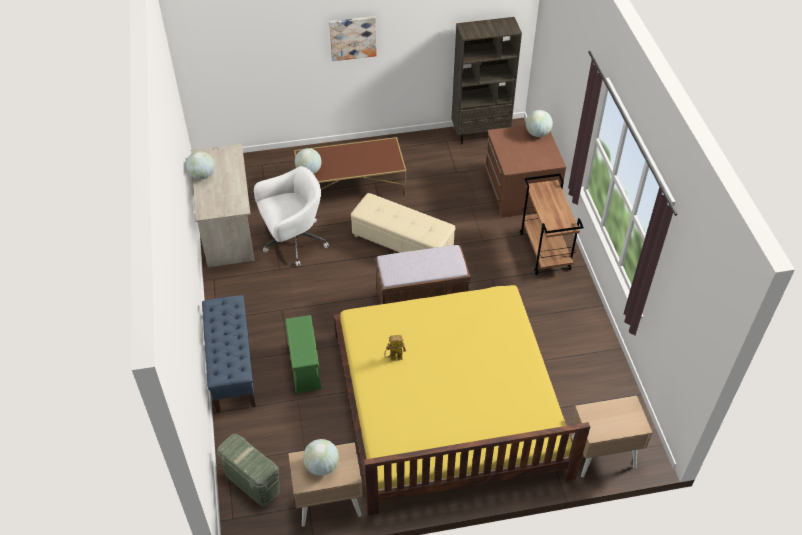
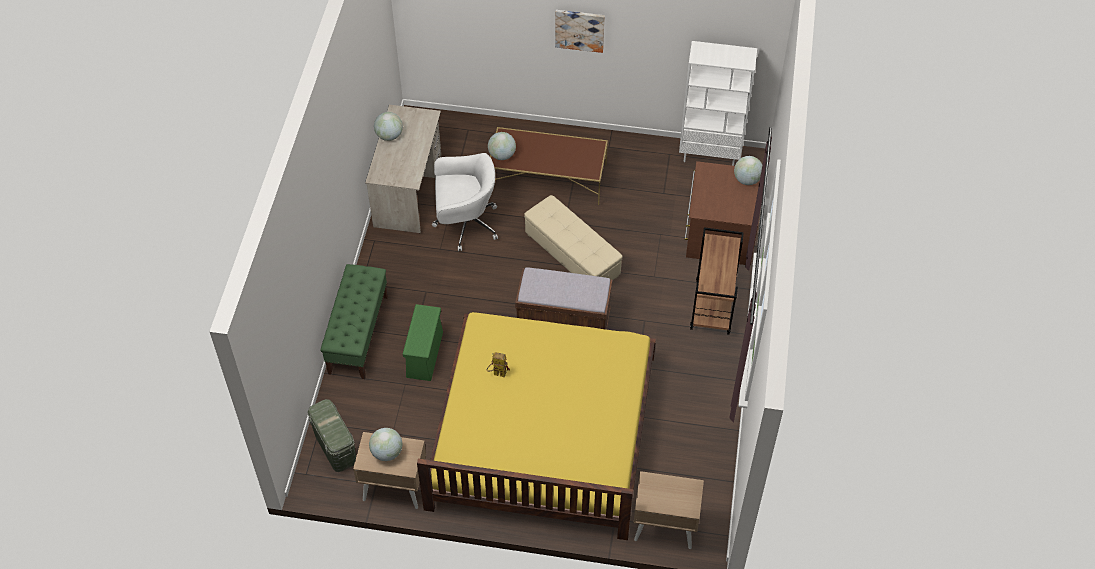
camera: 20 degrees right, 5 degrees up
(232, 366) = (358, 334): blue bench -> green bench
(480, 133) = (710, 155): brown bookcase -> white bookcase

